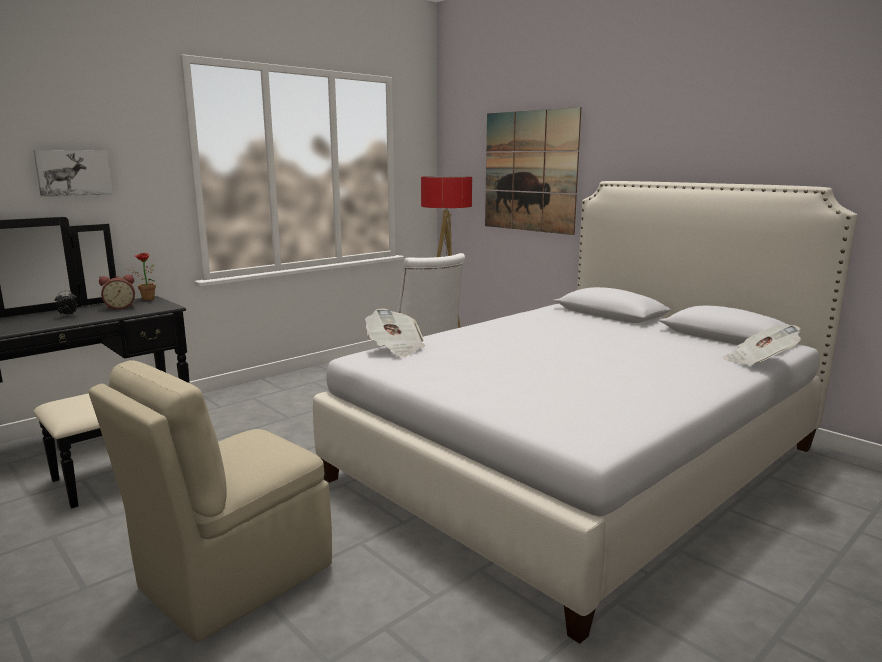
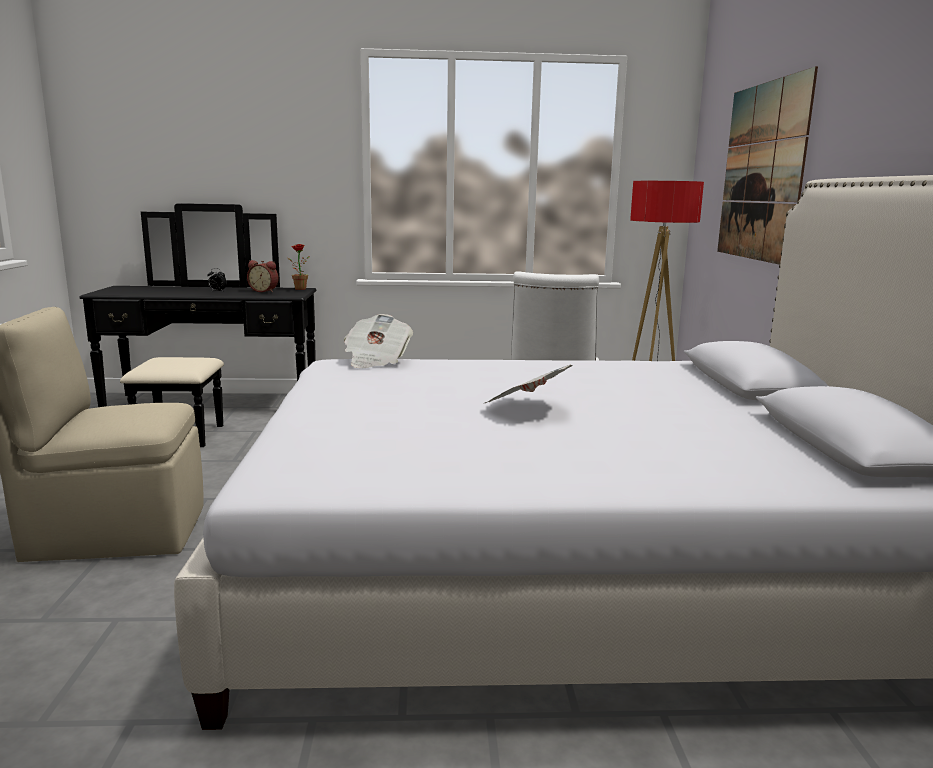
camera: 40 degrees right, 0 degrees up
(73, 173) = (253, 165): picture -> none
(759, 362) = (788, 485): newspaper -> newspaper (526, 407)

